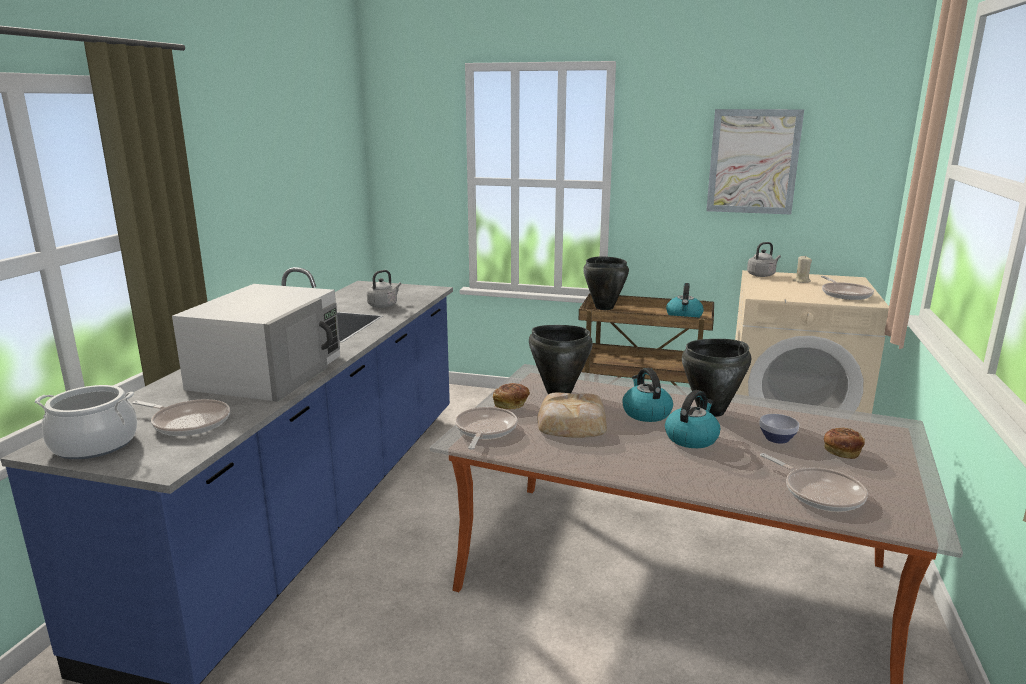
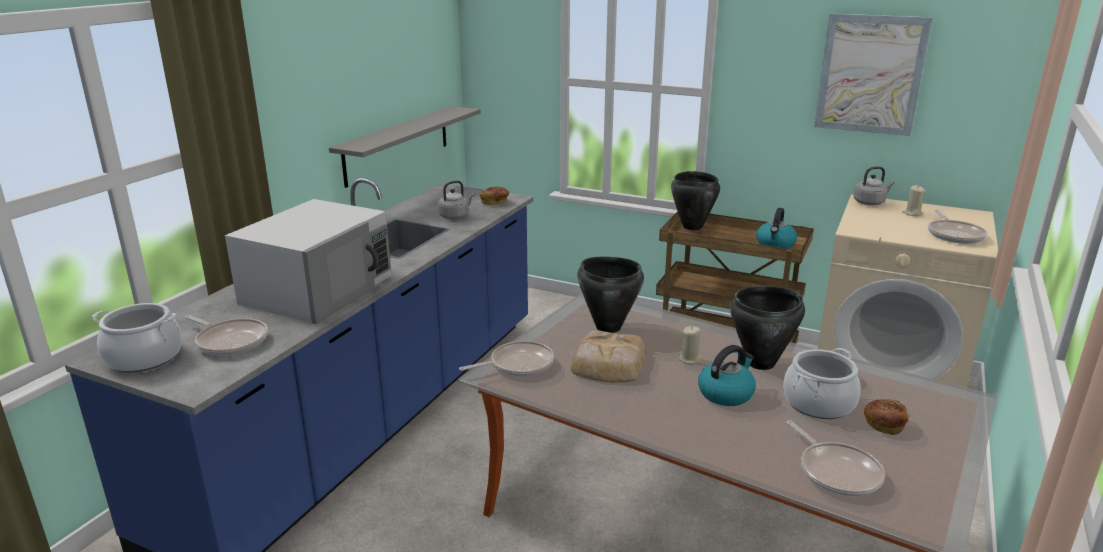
camera: 10 degrees right, 5 degrees up
(315, 243) = (397, 144): none -> grey shelf
(484, 430) = (518, 365): frying pan -> frying pan turned 45 degrees clockwise
(511, 404) = (555, 337): bread -> bread (495, 202)
(646, 413) = (689, 359): kettle -> beige candle
(777, 439) = (819, 403): bowl -> cooking pot

